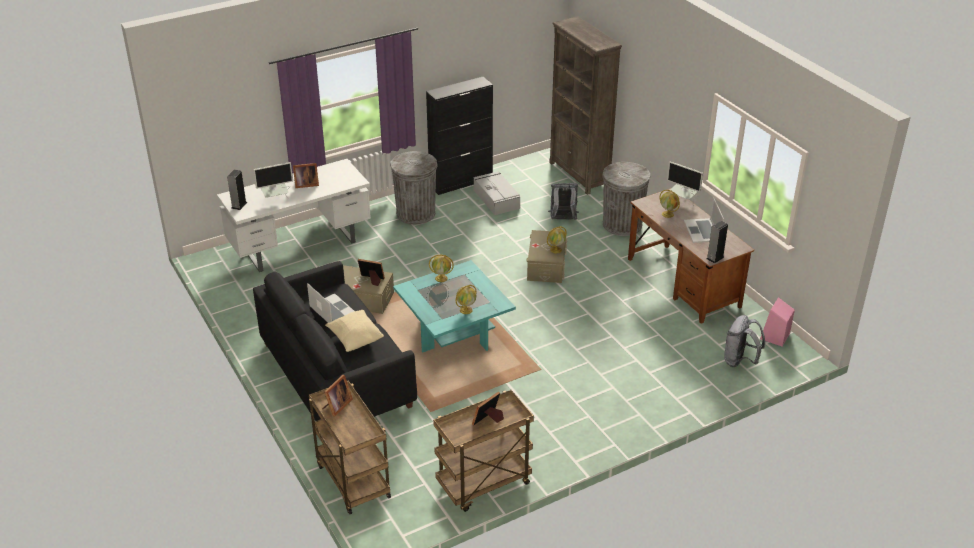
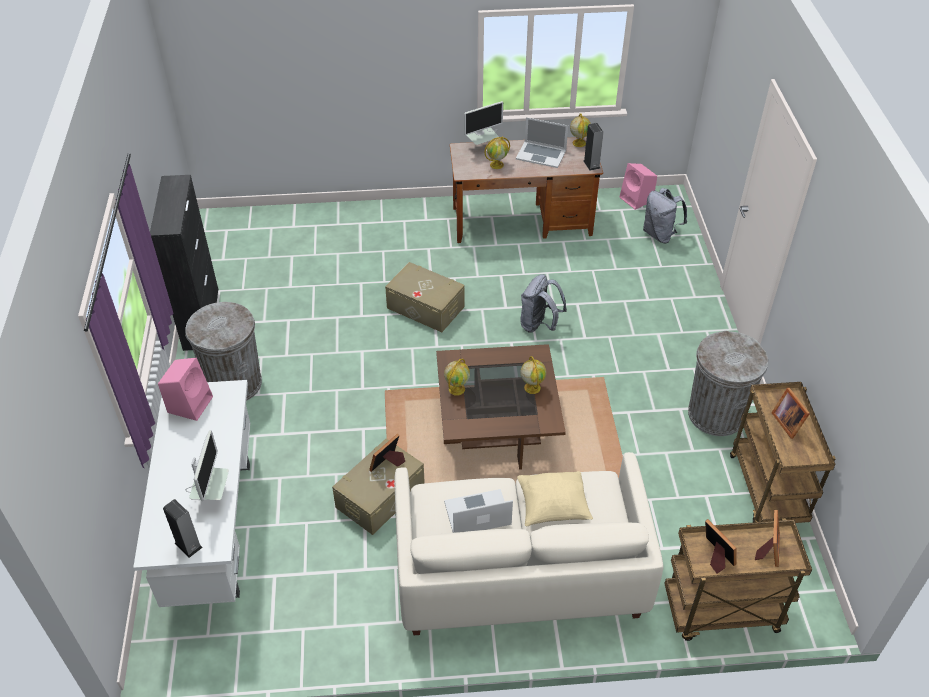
camera: 65 degrees left, 10 degrees up
(305, 184) = (194, 449): picture frame -> picture frame (768, 550)
(336, 374) = (519, 571): black sofa -> white sofa
(338, 171) = (190, 403): none -> pink speaker
(454, 331) = (497, 427): turquoise coffee table -> brown coffee table
(496, 199) = (263, 301): grey storage box -> none
(556, 249) = (437, 281): globe -> globe (579, 143)
(562, 220) = (350, 263): grey backpack -> grey backpack (539, 325)
(579, 175) = (274, 218): brown bookcase -> none
(622, 225) = (393, 223): grey trash can -> grey trash can (716, 414)

